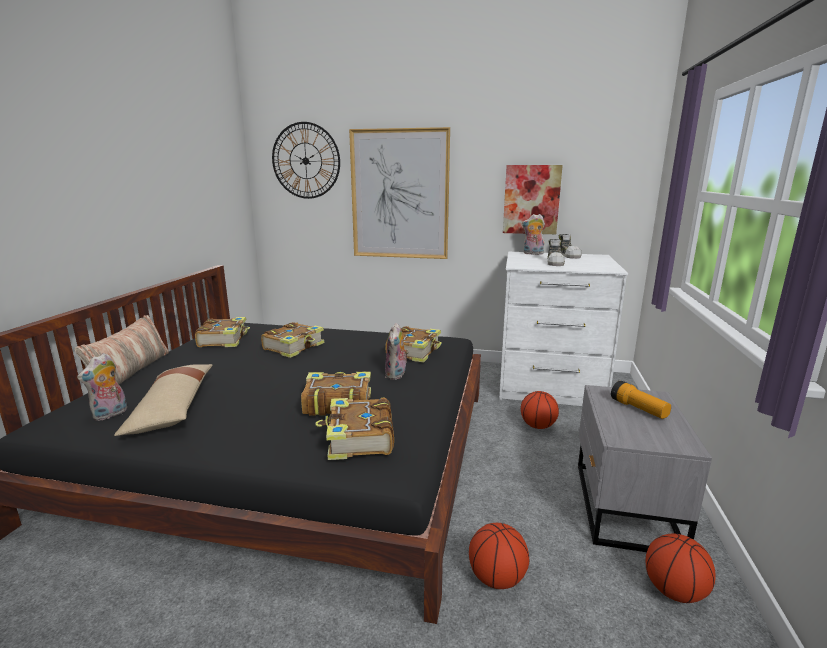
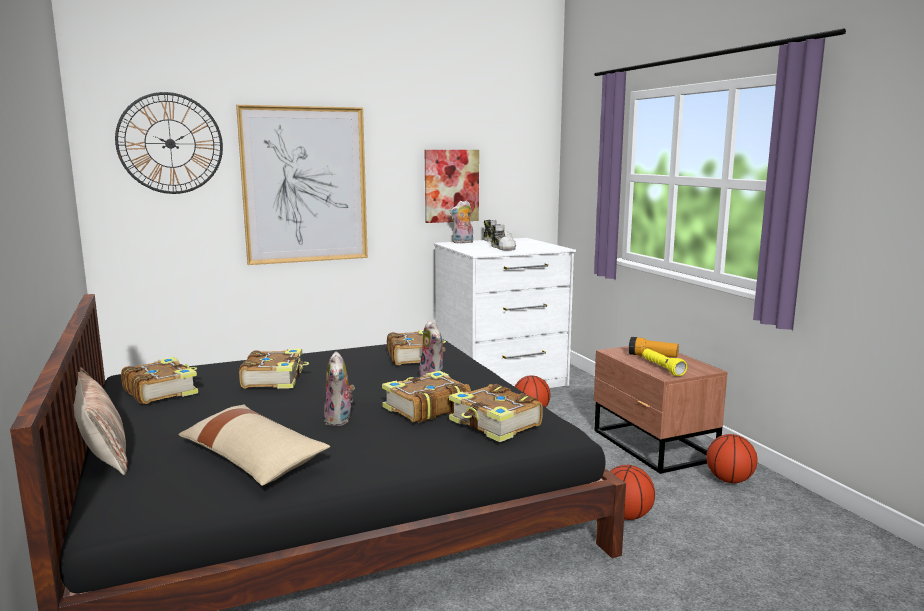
camera: 35 degrees left, 5 degrees down
(110, 414) = (183, 483): plush toy -> plush toy (340, 420)
(623, 507) = (652, 446): grey nightstand -> brown nightstand
(626, 428) = (662, 368): none -> yellow flashlight

